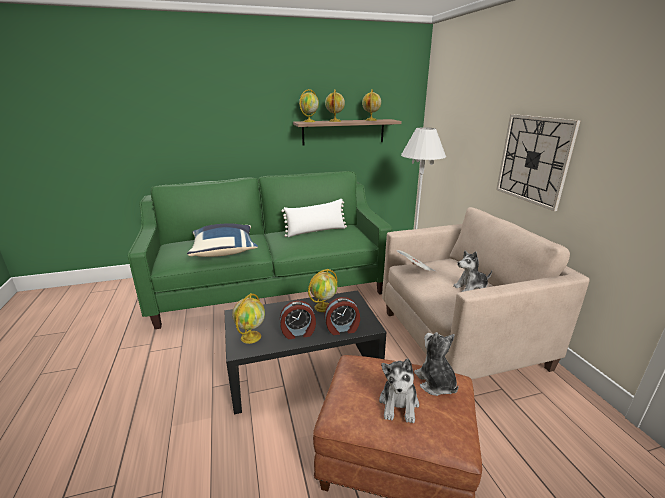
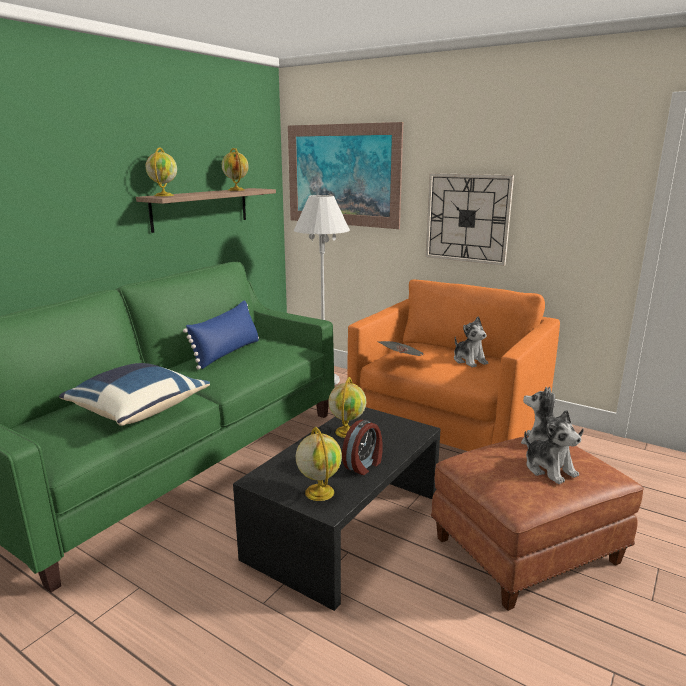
camera: 40 degrees left, 5 degrees down
(316, 231) = (227, 353): white pillow -> blue pillow
(335, 121) = (197, 193): globe -> none
(342, 329) = (400, 443): alarm clock -> none
(456, 112) = (342, 175): none -> picture
(459, 337) = (448, 427): beige armchair -> orange armchair
(471, 288) = (469, 360): plush toy -> plush toy turned 60 degrees counterclockwise

